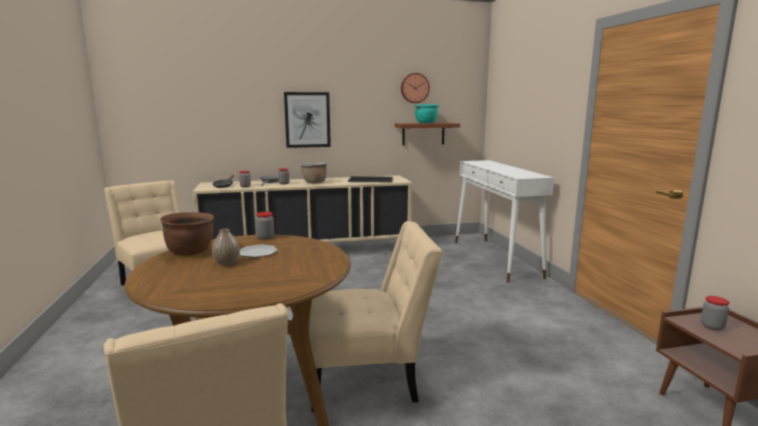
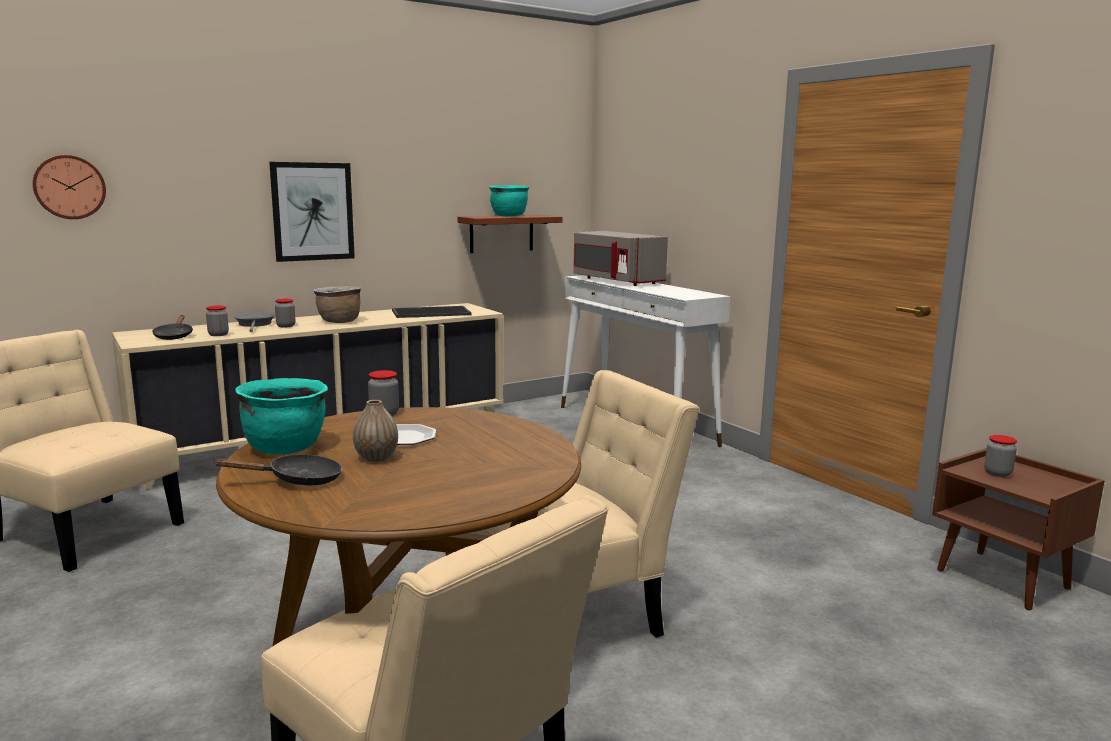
camera: 20 degrees left, 0 degrees up
(171, 271) = (298, 480): none -> black frying pan
(191, 252) = (286, 448): brown cooking pot -> turquoise cooking pot
(414, 88) = (486, 158): wall clock -> wall clock (69, 187)
(488, 165) = (615, 281): none -> grey microwave

